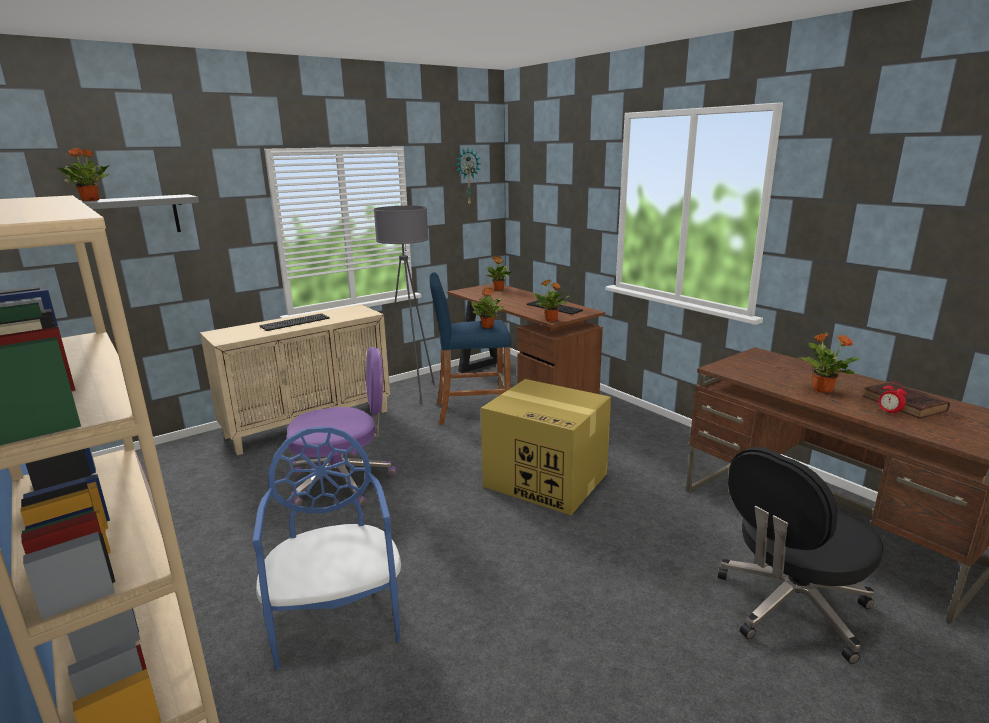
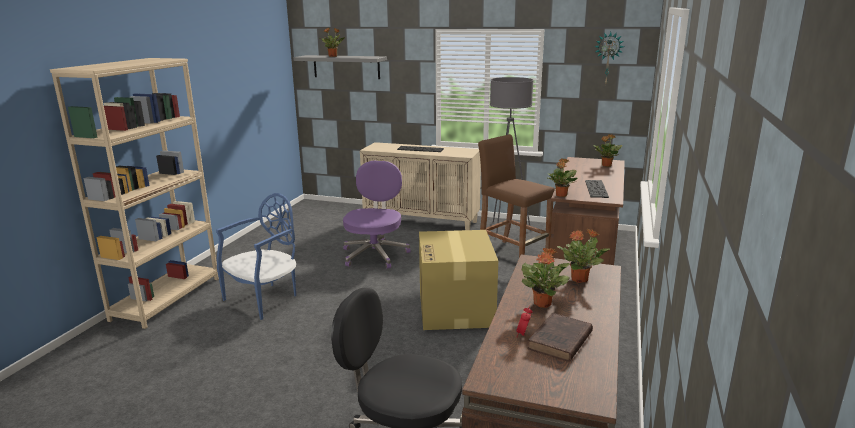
camera: 55 degrees right, 0 degrees up
(343, 481) = (375, 254): purple office chair -> purple office chair turned 120 degrees counterclockwise
(472, 411) = (512, 255): blue stool -> brown stool
(487, 326) = (522, 187): potted plant -> potted plant (580, 279)

